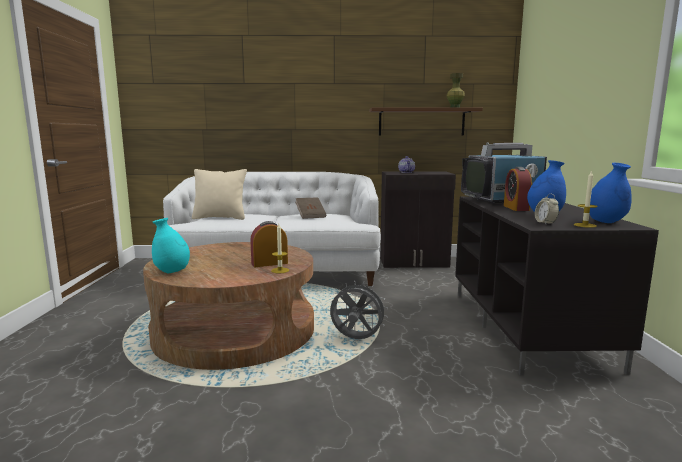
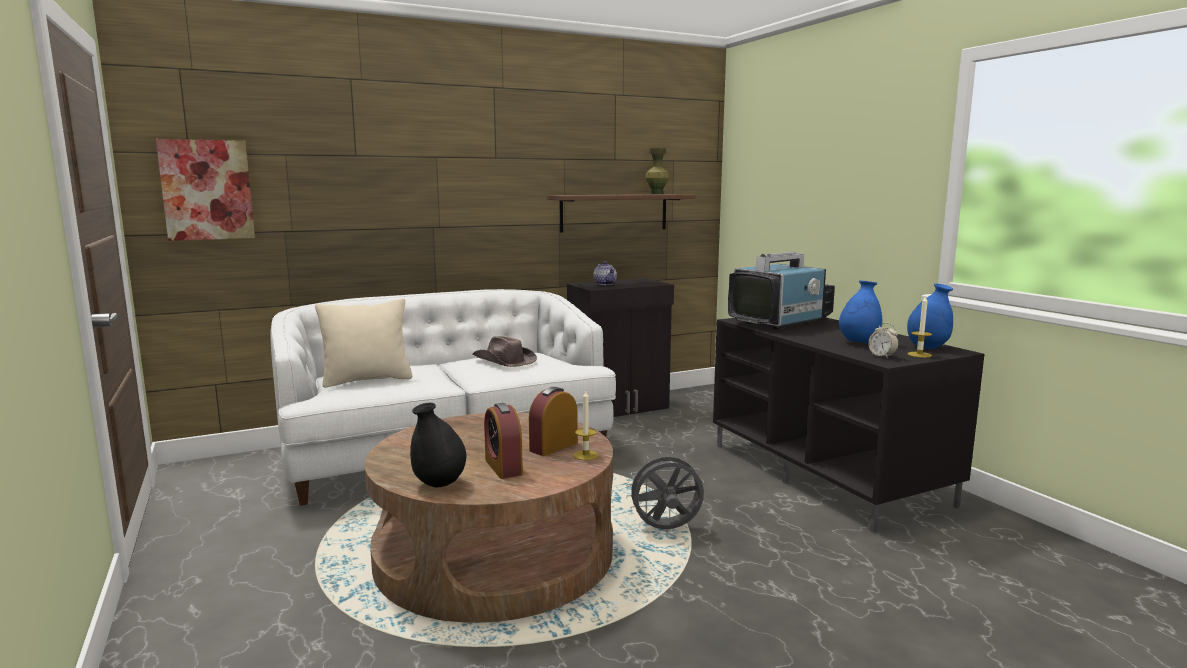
camera: 25 degrees left, 0 degrees up
(161, 104) = (207, 190): none -> picture
(172, 272) = (439, 484): turquoise vase -> black vase
(310, 216) = (504, 361): brown book -> brown hat
(516, 208) = (813, 335): alarm clock -> alarm clock (503, 467)

